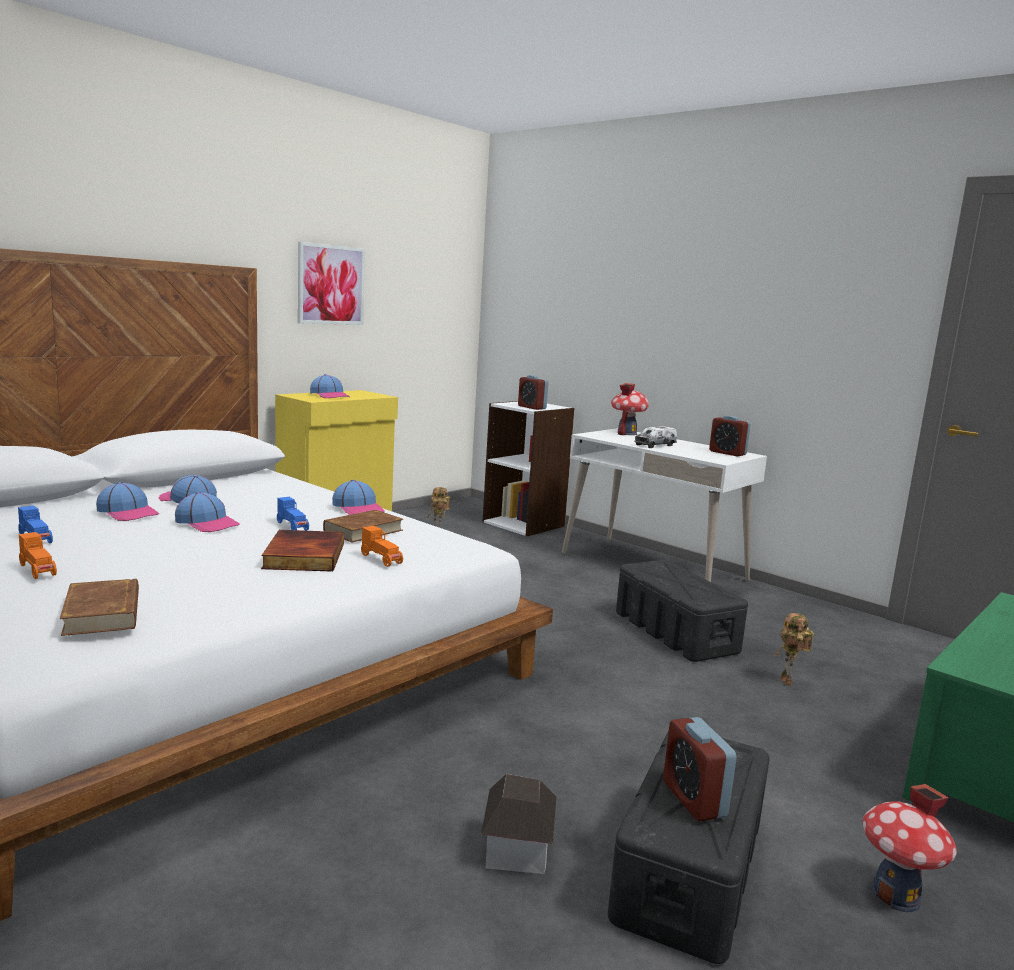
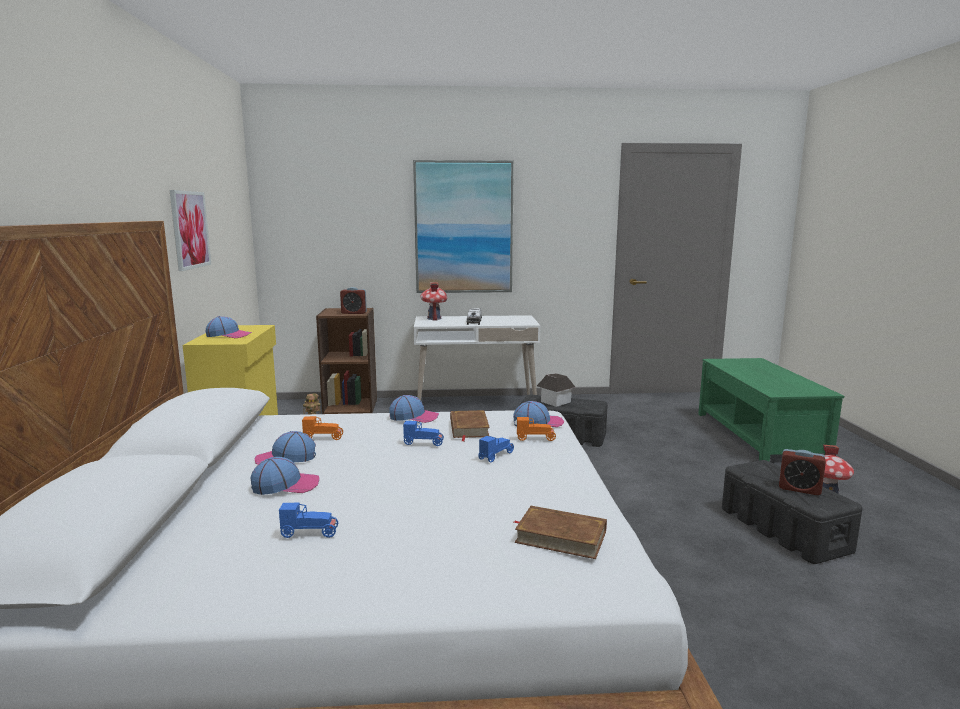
camera: 45 degrees left, 0 degrees up
(38, 570) = (413, 545): orange toy car -> orange toy car (323, 437)
(207, 523) = (375, 464): cap -> cap (538, 423)
(302, 556) = (496, 456): book -> blue toy car
(517, 851) = (740, 563): toy house -> toy house (555, 402)
(524, 524) = (350, 406): white bookcase -> brown bookcase
(694, 312) = (463, 227): none -> picture
(727, 453) = (515, 318): alarm clock -> none
(788, 682) = (645, 438): toy robot -> none

